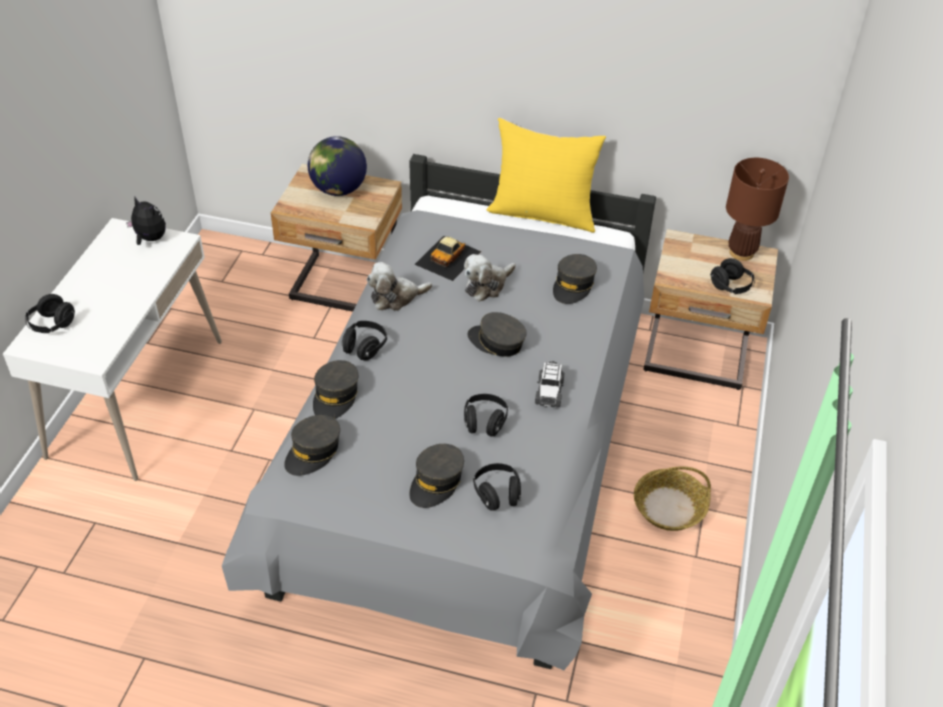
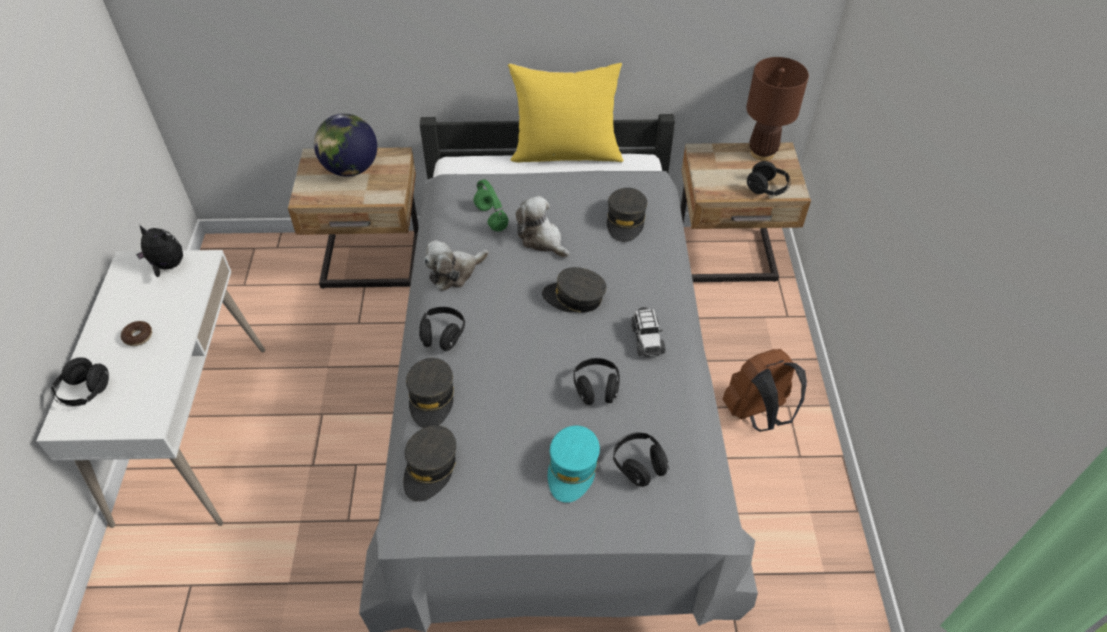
camera: 15 degrees left, 5 degrees up
(107, 291) = (138, 336): none -> donut
(436, 482) = (572, 468): grey cap -> turquoise cap
(448, 257) = (492, 218): toy car -> green headphones
(487, 285) = (542, 239): plush toy -> plush toy turned 105 degrees clockwise
(668, 507) = (757, 414): basket -> brown backpack

